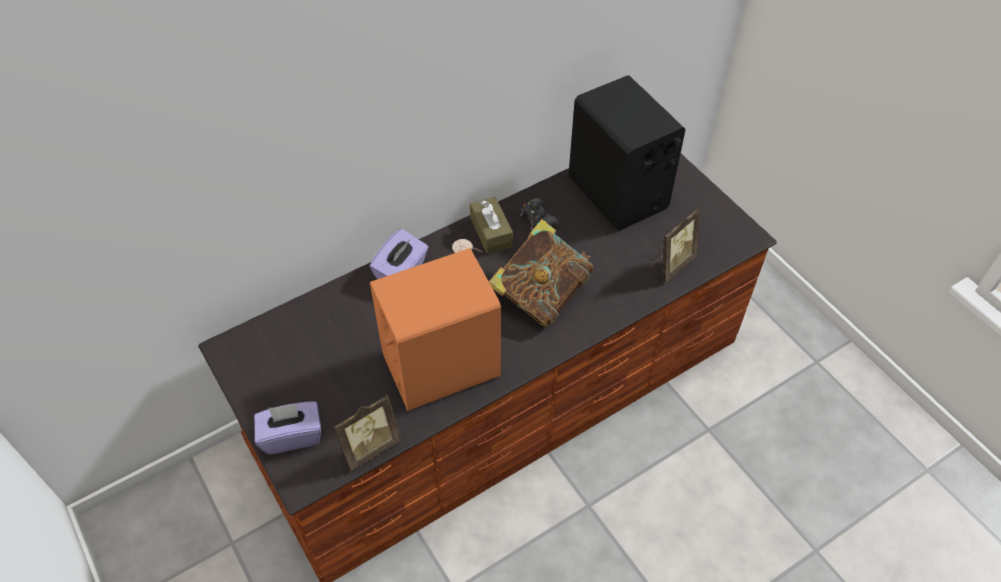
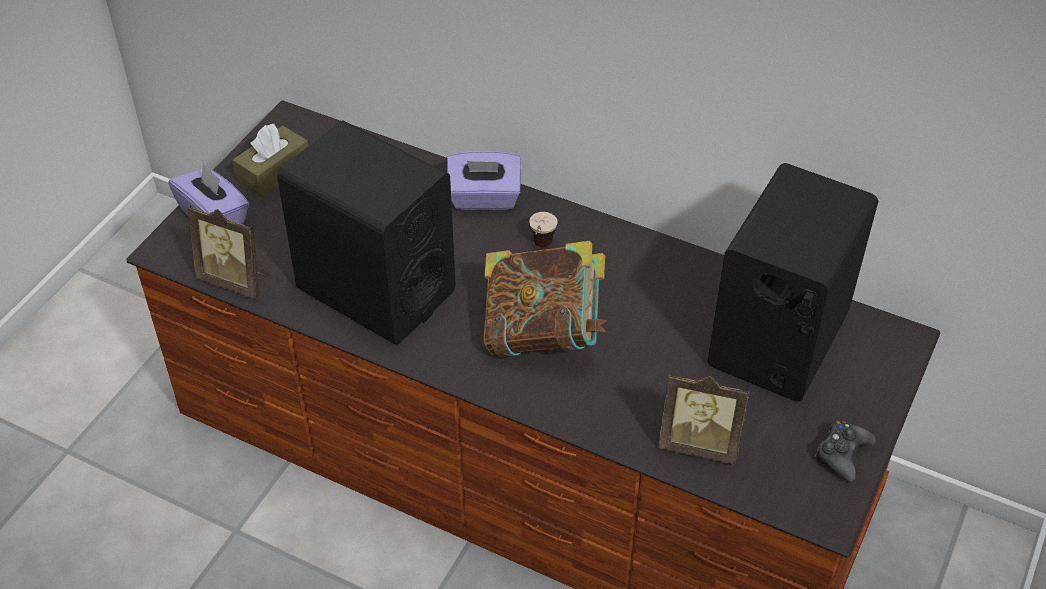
camera: 60 degrees right, 5 degrees down
(440, 366) = (375, 290): orange speaker -> black speaker
(491, 232) = (605, 247): brown tissue box -> brown tissue box (274, 172)
(538, 218) = (664, 280): black game controller -> black game controller (842, 454)

